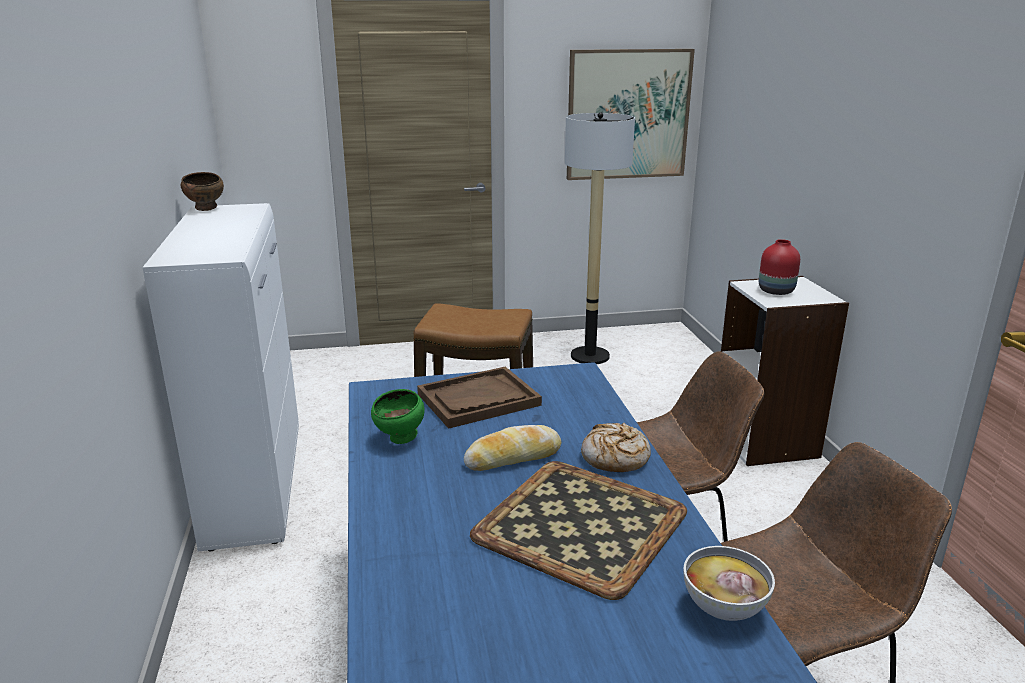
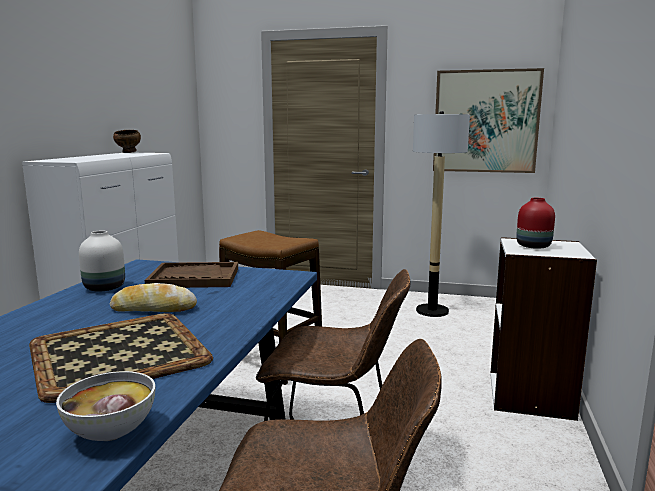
camera: 25 degrees right, 10 degrees down
(400, 439) = (105, 288): green bowl -> white vase
(615, 457) = (223, 322): bread -> none

